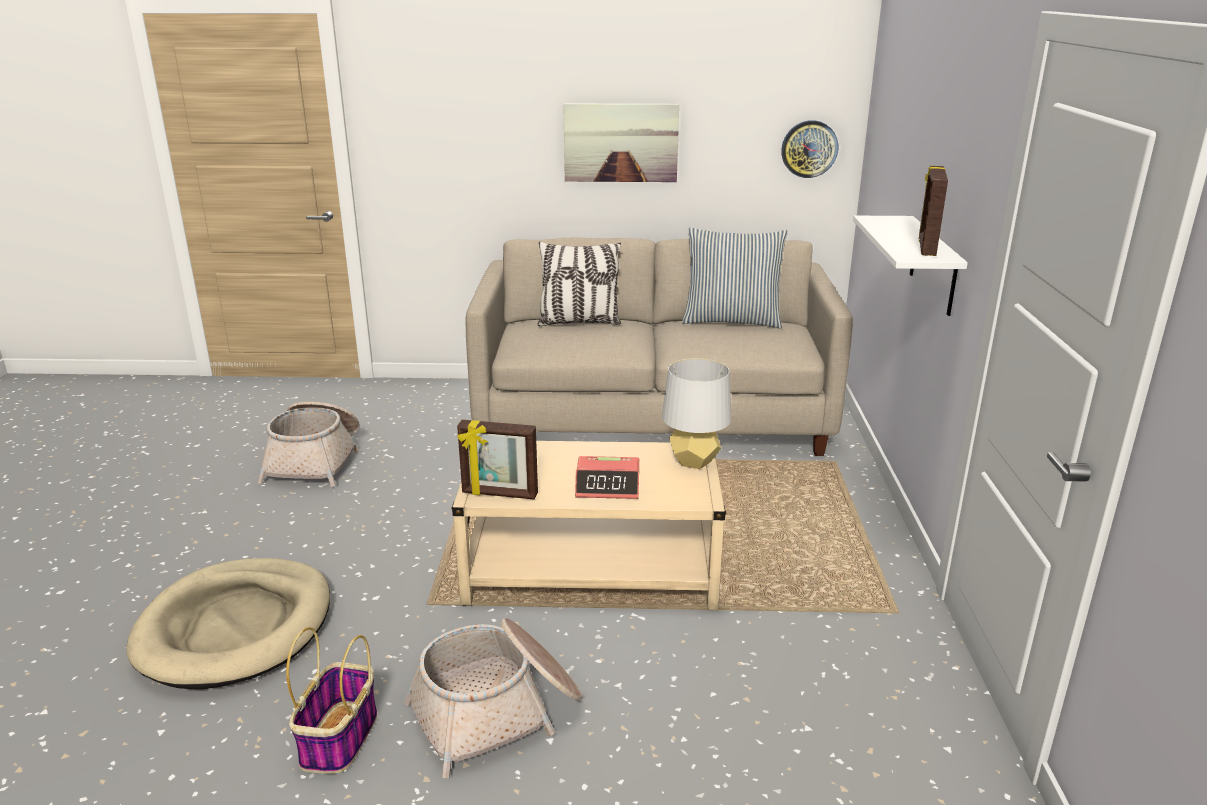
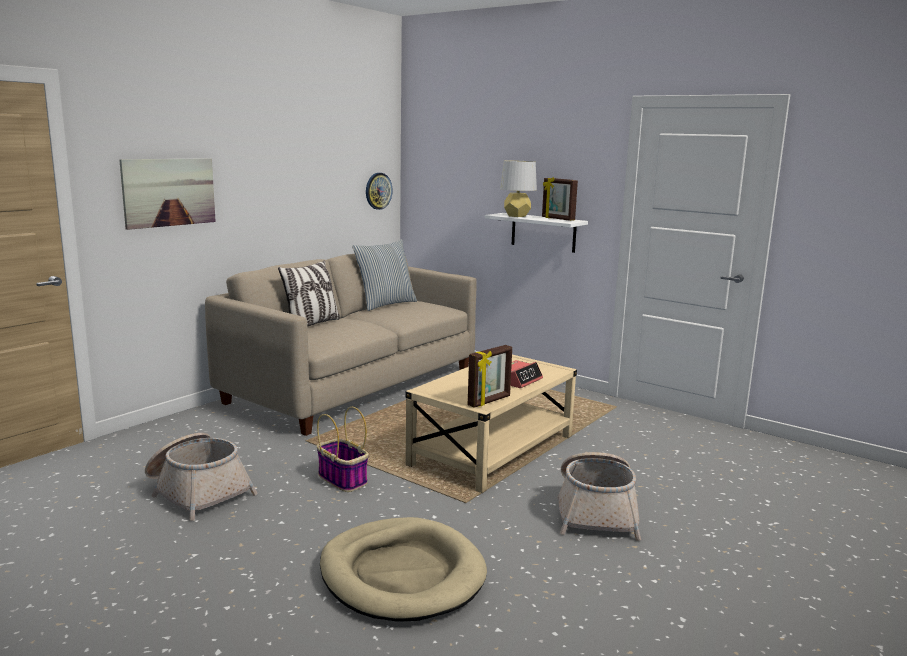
camera: 55 degrees left, 10 degrees down
(339, 739) = (574, 564): basket -> basket (343, 479)
(621, 143) = (281, 193): picture -> picture (169, 192)
(694, 461) = (519, 360): grey table lamp -> grey table lamp (517, 216)

